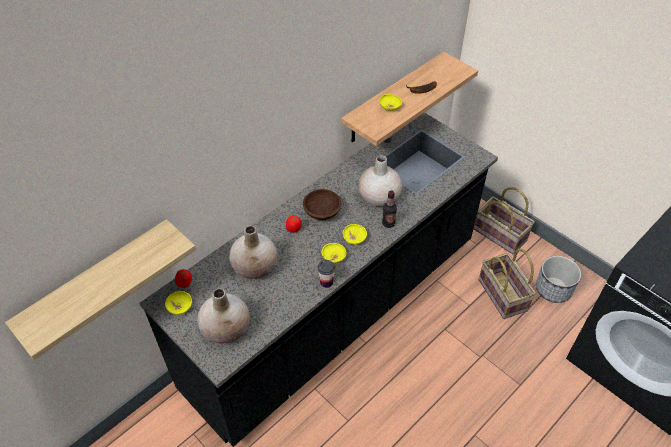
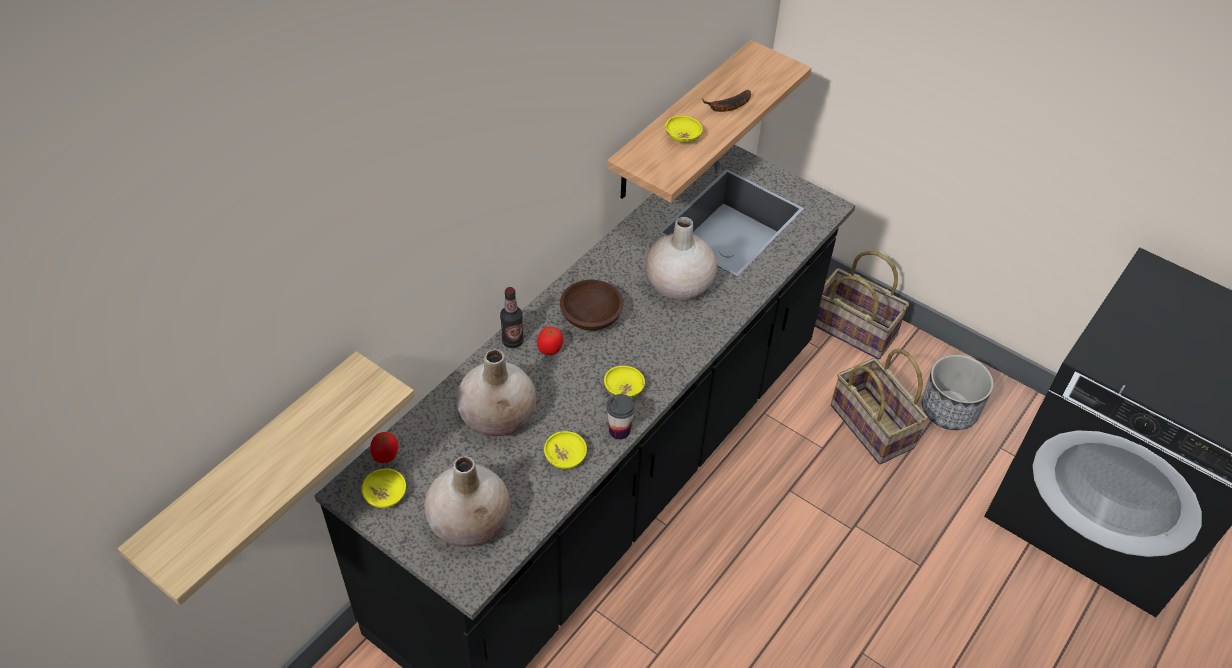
camera: 10 degrees left, 0 degrees up
(354, 238) = (651, 356): yellow bowl -> yellow bowl (565, 457)
(388, 223) = (701, 326): bottle -> bottle (512, 341)

